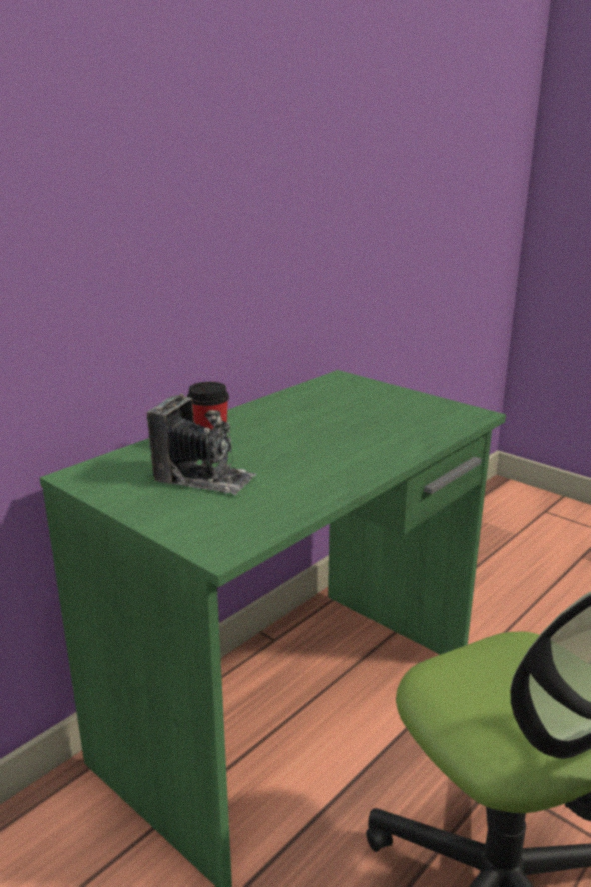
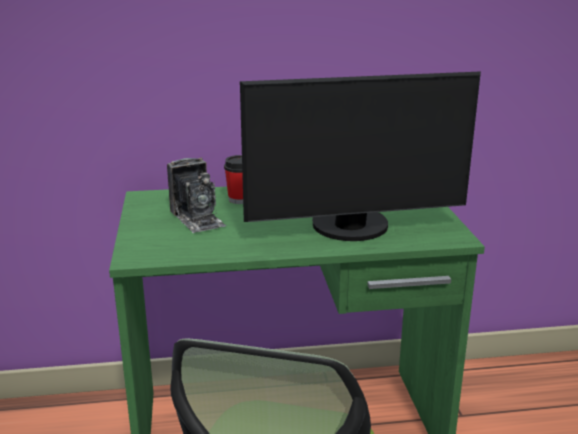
camera: 40 degrees right, 0 degrees up
(380, 434) = (353, 228): none -> monitor

